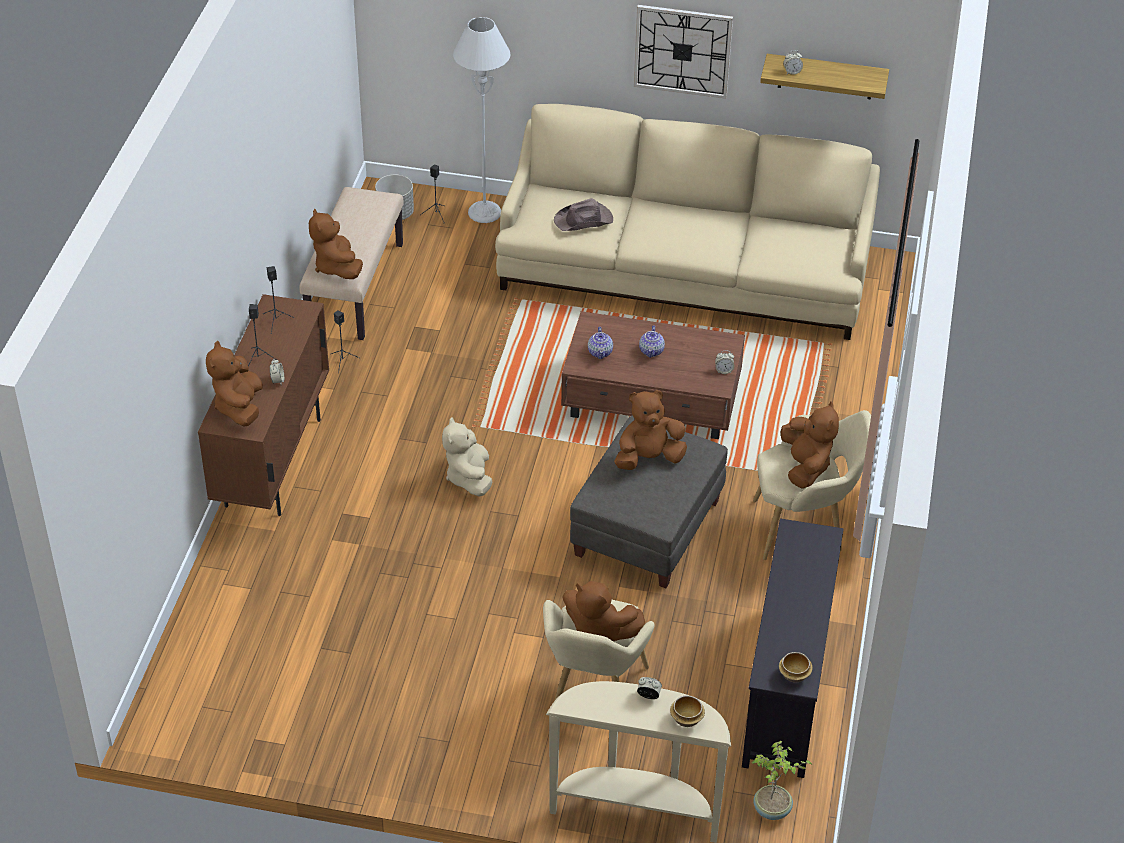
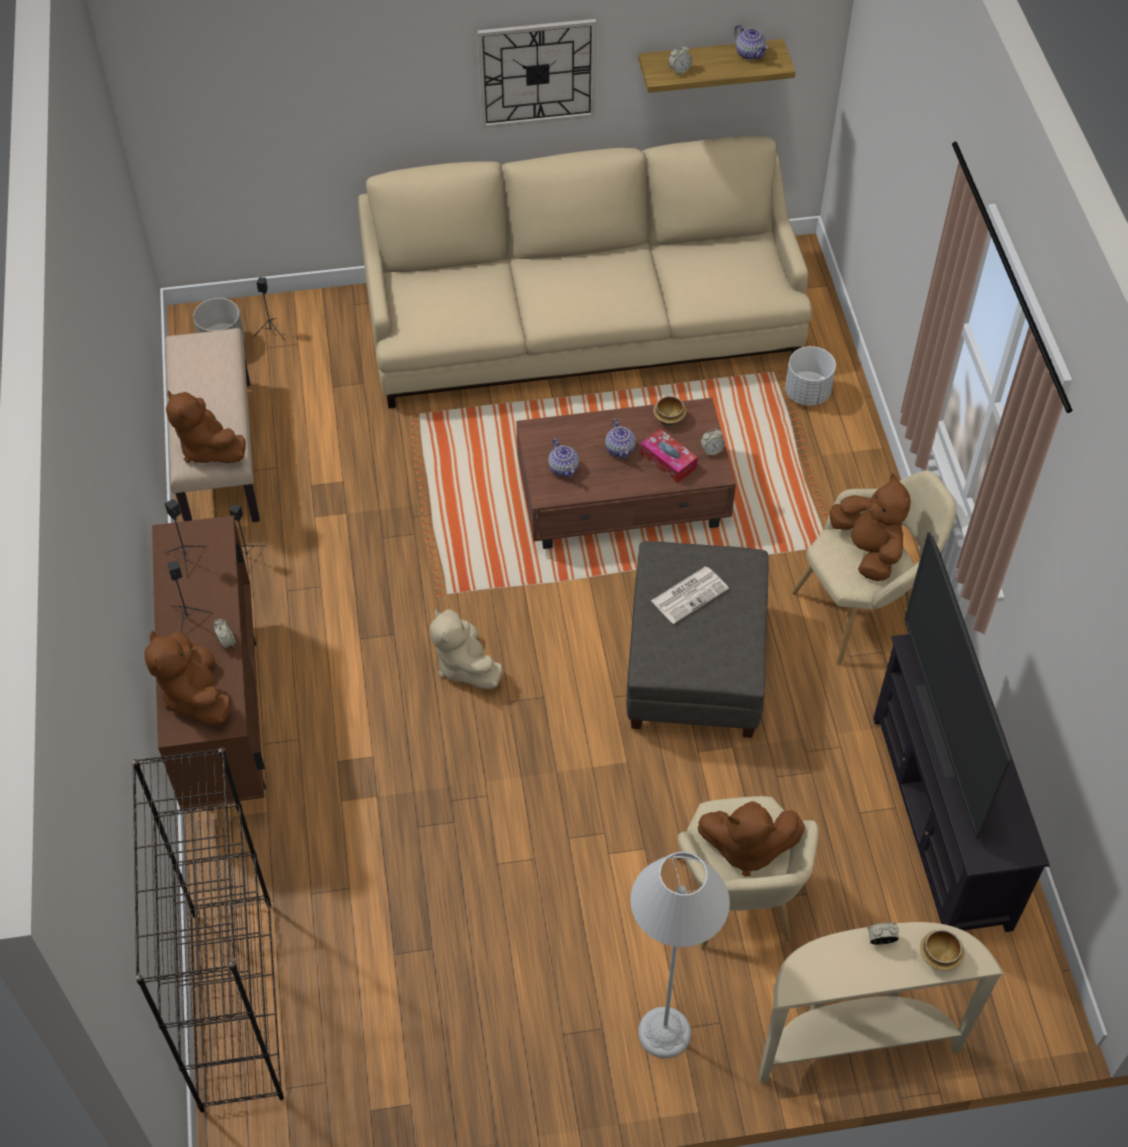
camera: 20 degrees left, 10 degrees up
(193, 643) = (235, 1002): none -> black bookcase
(484, 212) = (325, 314): grey floor lamp -> grey floor lamp (664, 1032)
(584, 220) = (472, 305): brown hat -> none
(648, 458) = (690, 594): brown plush toy -> newspaper
(685, 369) = (668, 461): none -> tissue box
(772, 810) = (999, 985): potted plant -> none
(781, 589) = (940, 731): none -> television
(795, 675) = (1011, 841): bowl -> bowl (670, 418)
(844, 365) = (807, 393): none -> white planter
(855, 73) = (749, 53): none -> teapot

